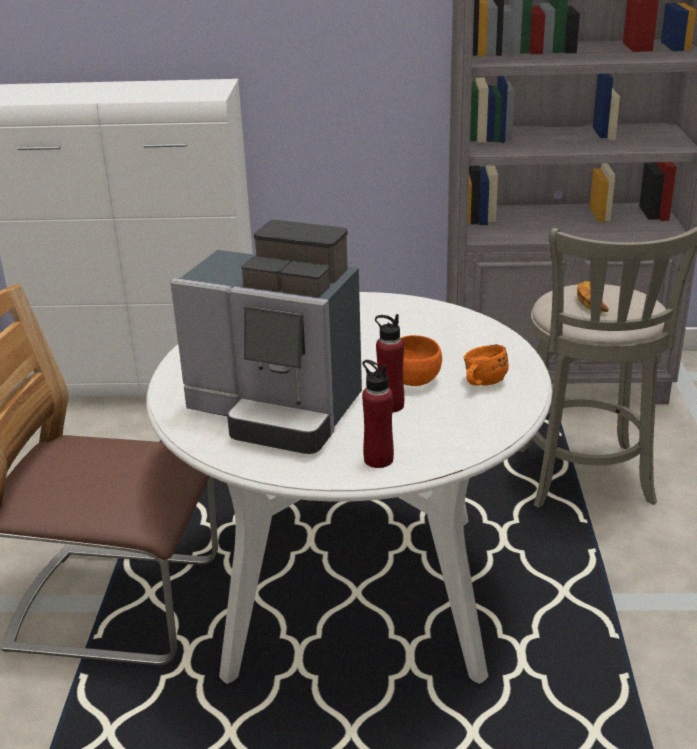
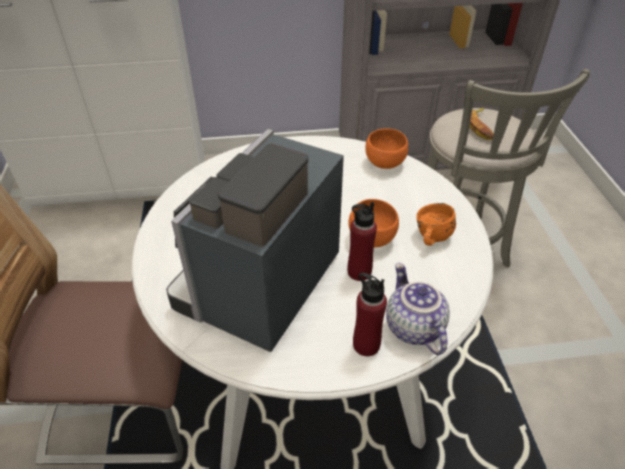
camera: 10 degrees left, 15 degrees up
(278, 411) = (259, 288): coffee machine -> coffee machine turned 105 degrees clockwise
(433, 450) = (412, 327): none -> teapot
(452, 320) = (385, 164): none -> orange bowl

